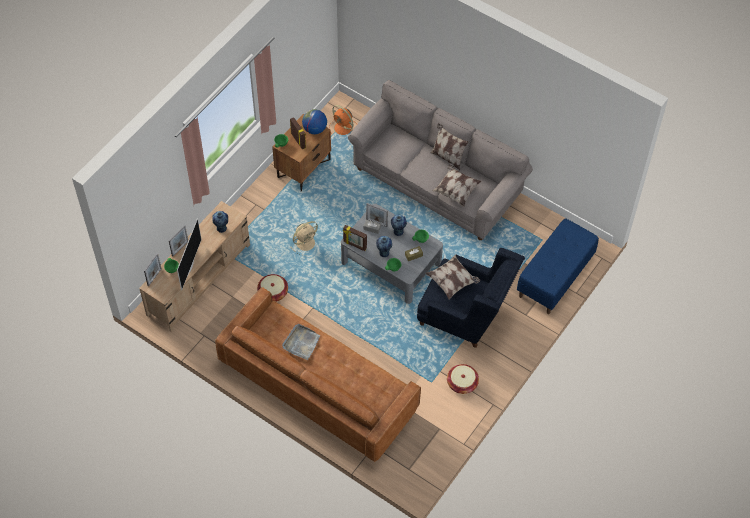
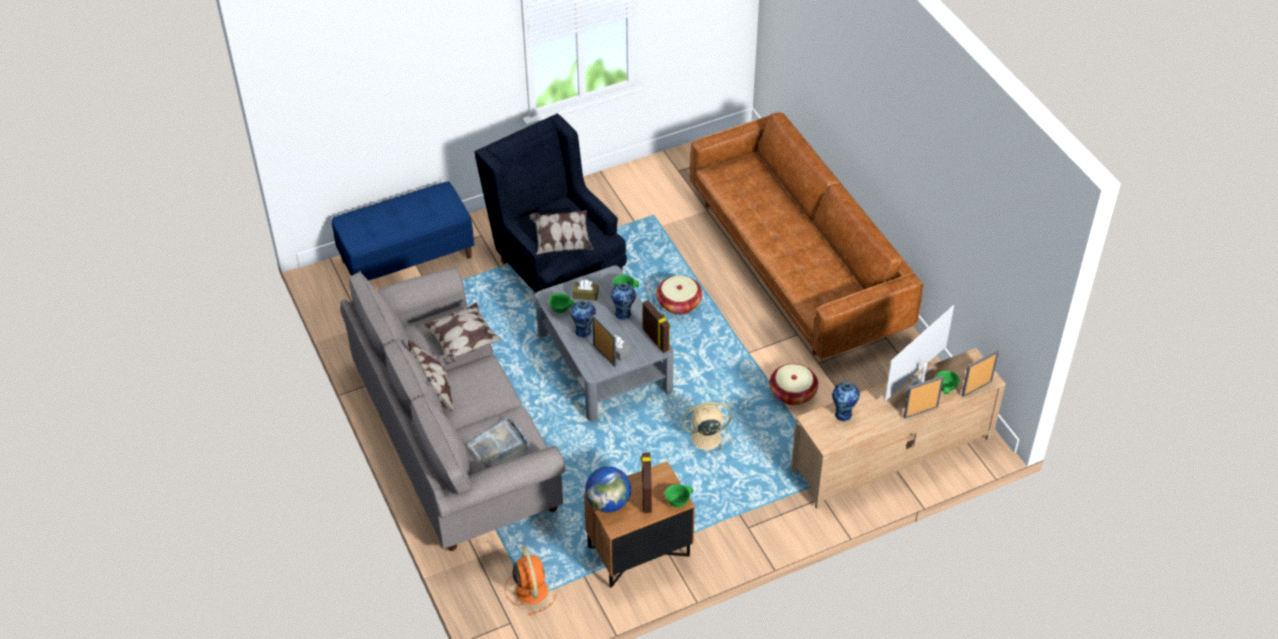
camera: 150 degrees left, 10 degrees down
(301, 343) = (803, 261): grey tray -> grey tray (499, 447)
(462, 383) = (617, 200): basket -> basket (679, 303)

